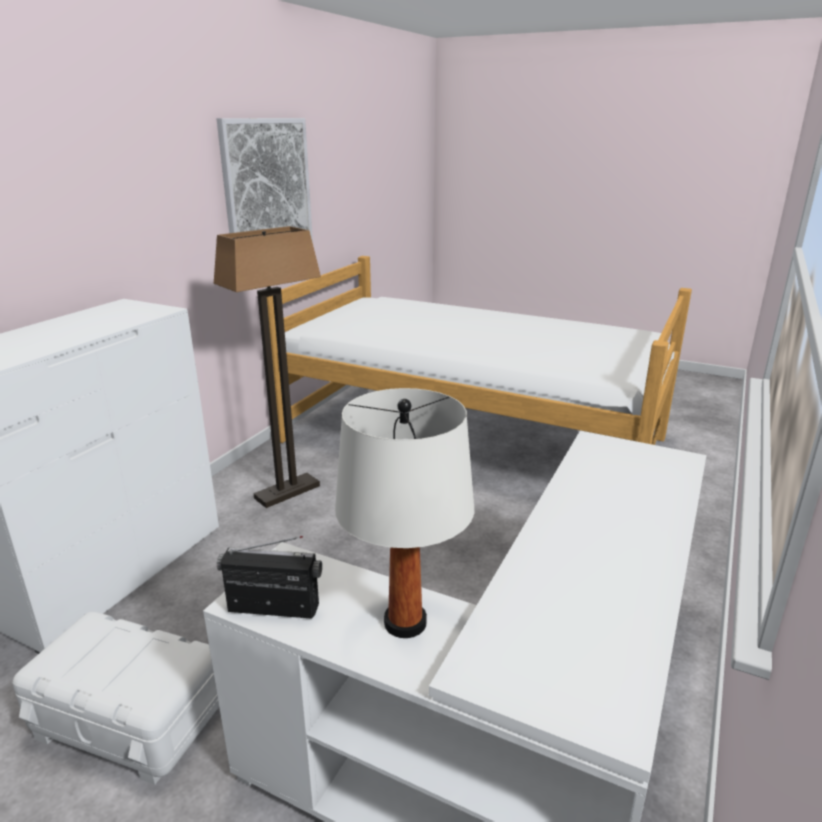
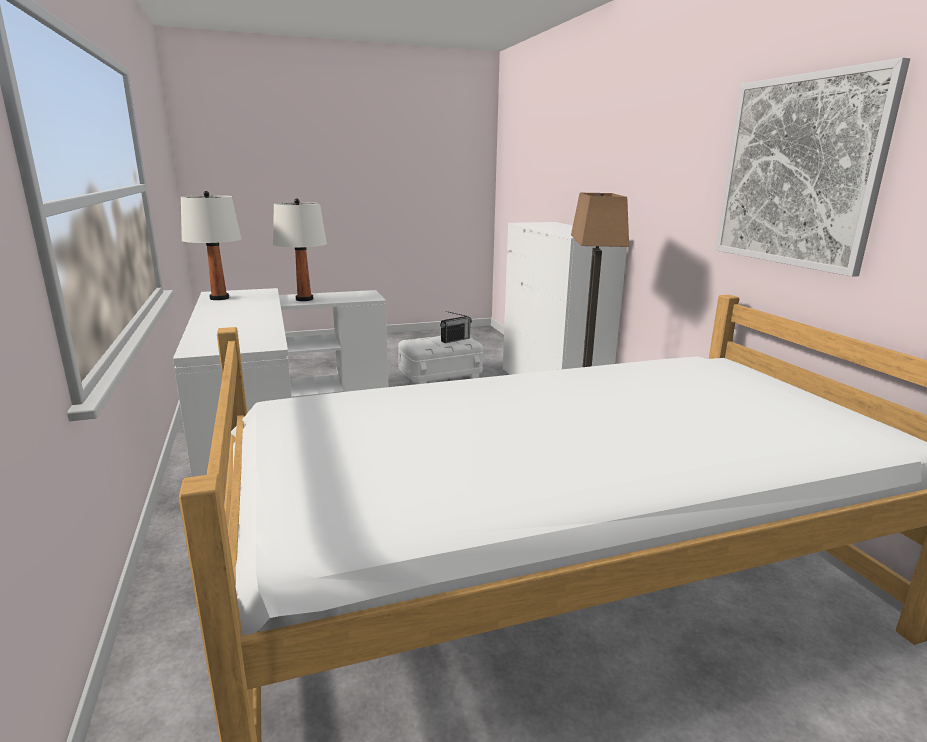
camera: 135 degrees right, 5 degrees down
(273, 608) = (354, 293): radio -> radio (455, 340)
(610, 662) = (219, 298): none -> white table lamp

